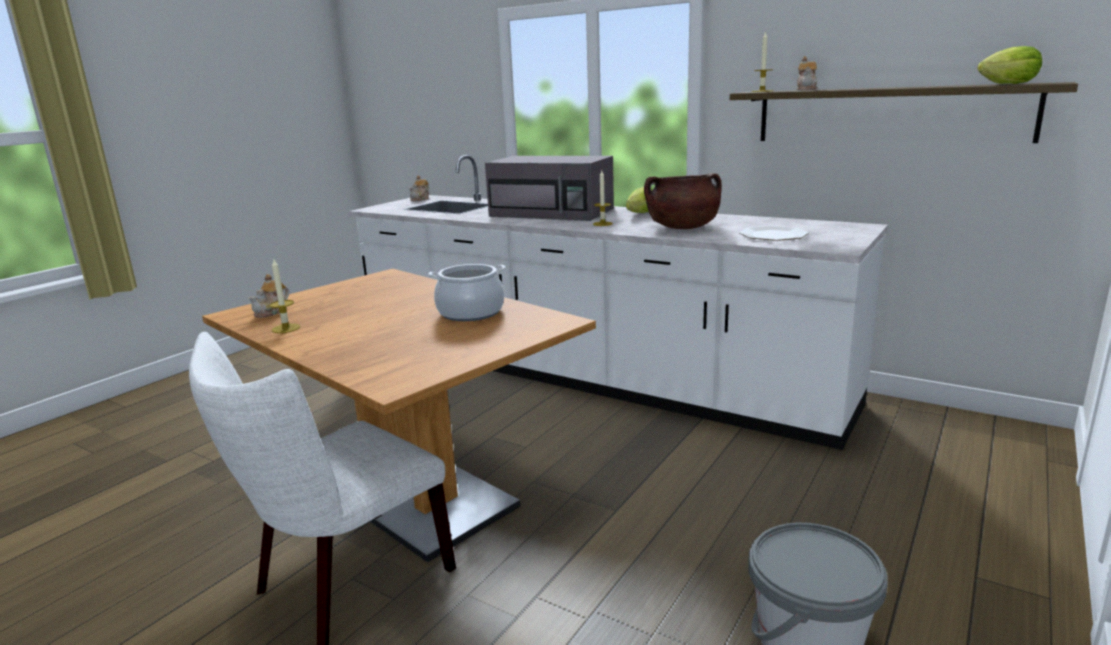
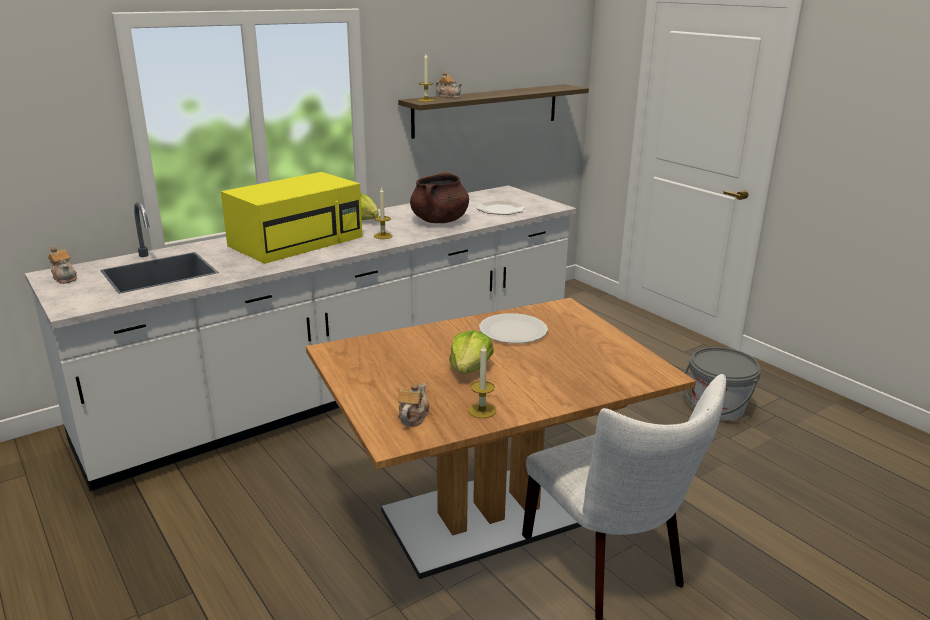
camera: 70 degrees left, 5 degrees up
(272, 312) = (413, 417): teapot -> teapot turned 120 degrees counterclockwise
(470, 313) = (513, 330): cooking pot -> white plate
(553, 213) = (298, 241): grey microwave -> yellow microwave
(1008, 84) = (551, 88): lettuce -> lettuce (470, 369)

